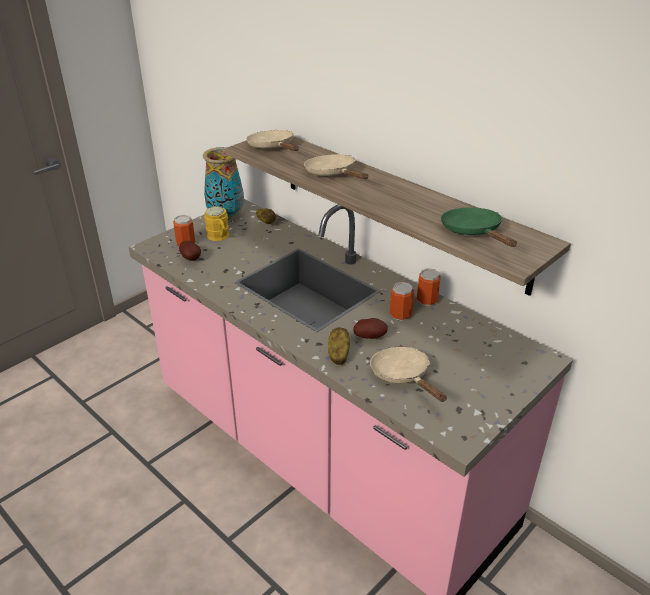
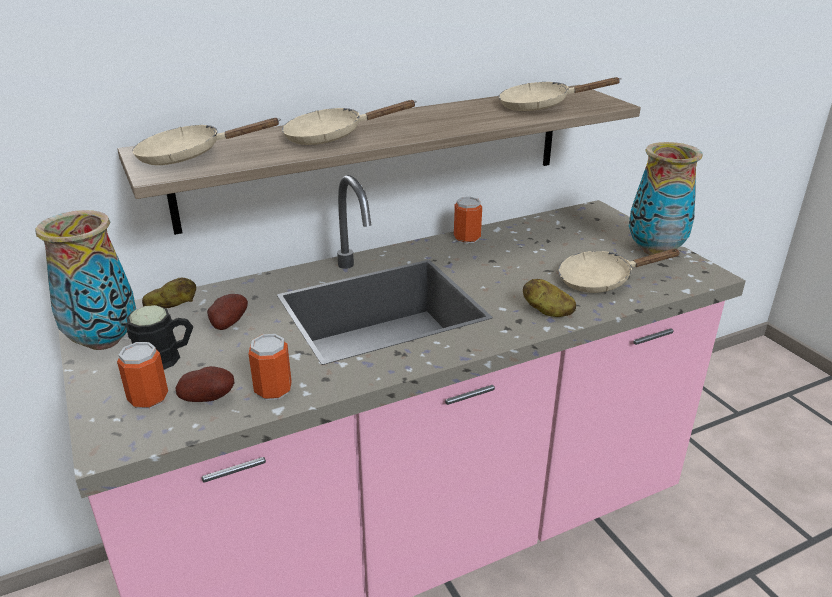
camera: 70 degrees left, 5 degrees down
(219, 237) = (166, 358): yellow mug -> black mug
(370, 337) = (520, 284): potato -> potato (227, 325)
(400, 314) = (486, 258): can -> can (273, 390)
(473, 232) = (541, 106): green frying pan -> beige frying pan
(484, 402) = (654, 250): none -> vase

